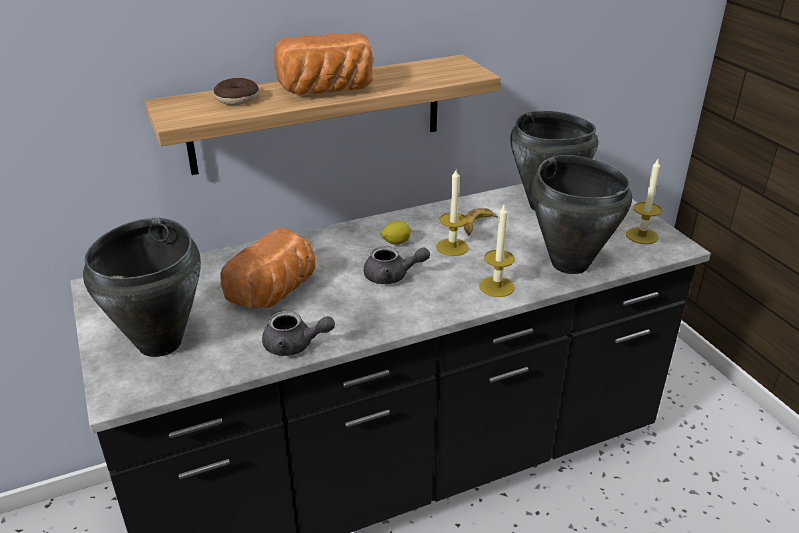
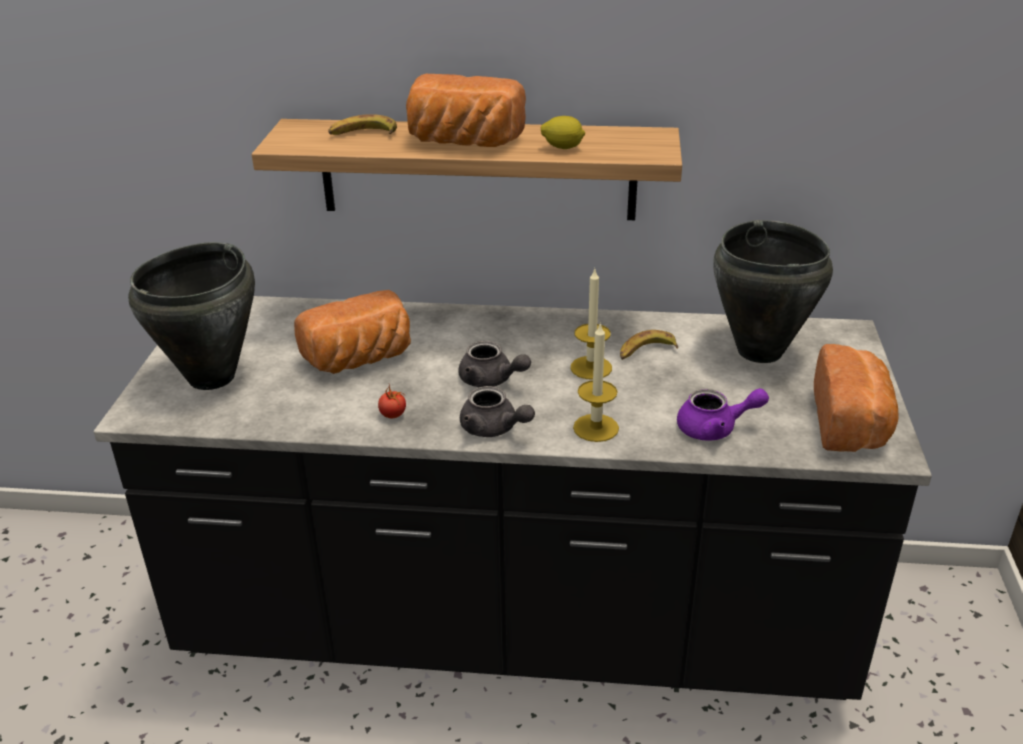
camera: 30 degrees right, 0 degrees up
(237, 99) = (363, 134): donut -> banana
(295, 346) = (324, 420): grey teapot -> grey teapot (494, 429)
(345, 324) = (393, 415): none -> tomato
(396, 242) = (532, 344): lemon -> lemon (562, 148)
(569, 263) = (715, 429): black cooking pot -> purple teapot
(642, 236) = (852, 424): candle -> bread

